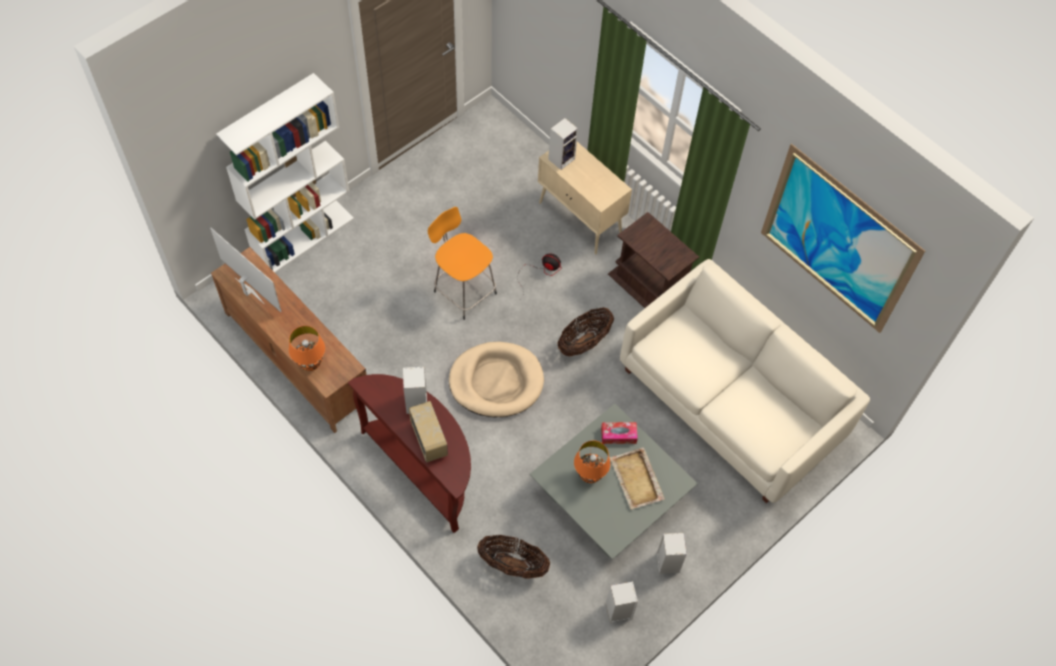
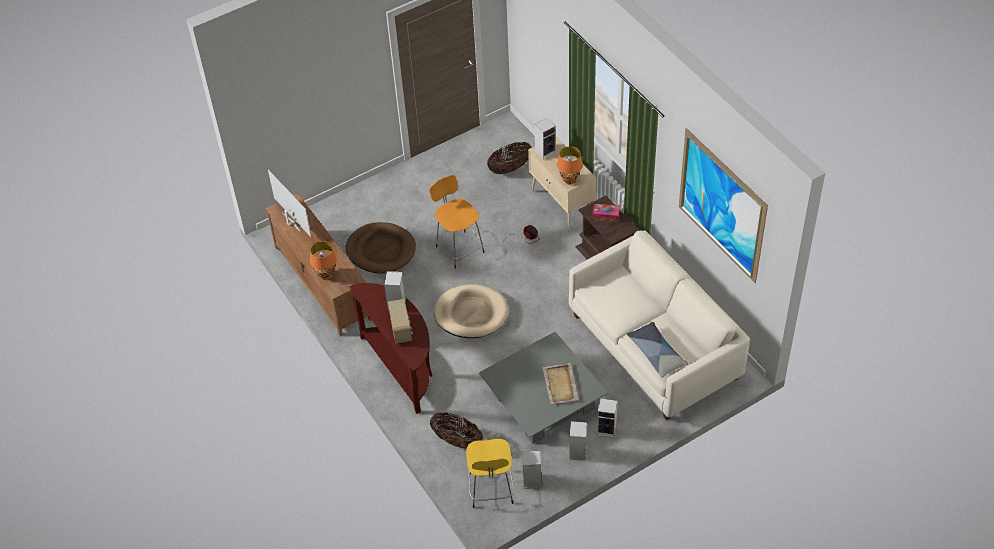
camera: 15 degrees right, 10 degrees down
(303, 237) = (344, 200): white bookcase -> none
(365, 304) = (381, 250): none -> brown dog bed
(569, 631) = (491, 490): none -> yellow stool
(584, 342) = (546, 293): basket -> basket (510, 168)
(589, 476) = (524, 378): orange table lamp -> orange table lamp (569, 180)
(618, 435) = (553, 353): tissue box -> tissue box (606, 215)
(697, 525) = (607, 429): none -> speaker
(755, 427) = (656, 353): none -> pillow

